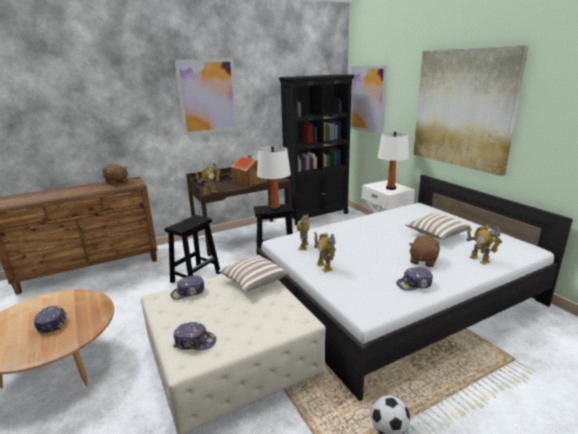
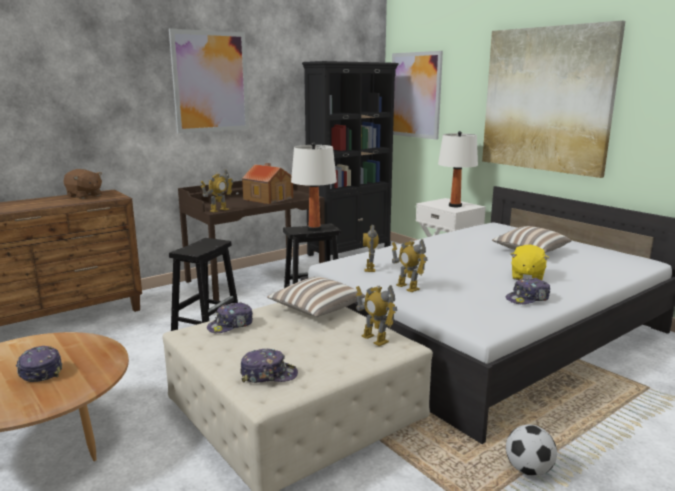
camera: 10 degrees left, 5 degrees down
(423, 261) = (526, 276): brown plush toy -> yellow plush toy
(479, 259) = (592, 273): toy robot -> toy robot (374, 339)

